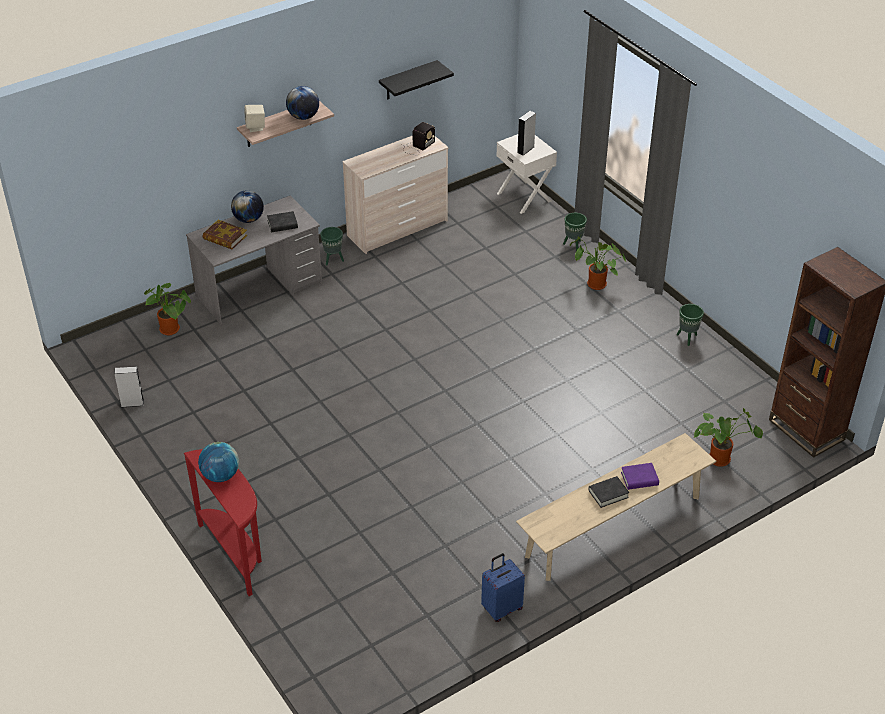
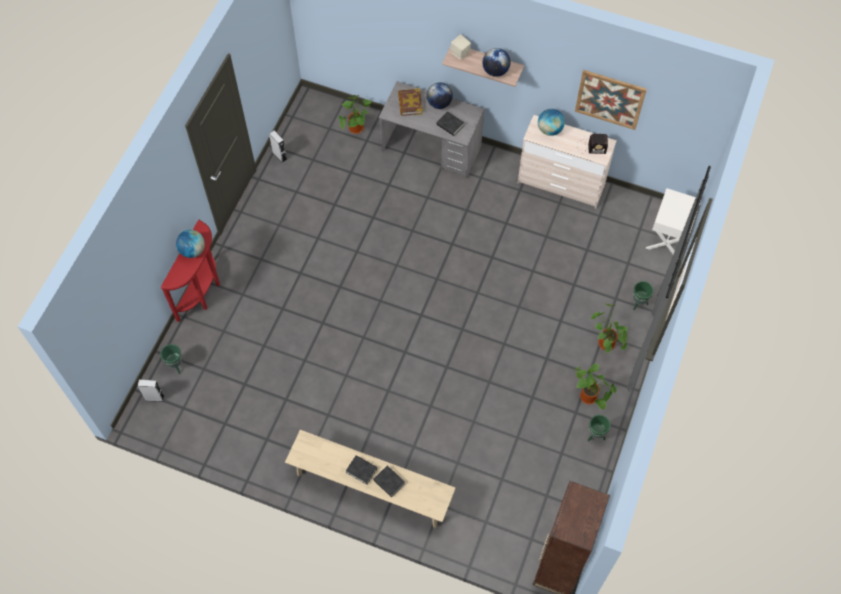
camera: 55 degrees right, 20 degrees up
(333, 260) = (495, 169): green planter -> green planter (176, 366)
(371, 160) = (549, 130): none -> globe
(408, 80) = (610, 99): black shelf -> picture
(501, 608) = (257, 461): blue suitcase -> none
(525, 149) = (673, 212): grey speaker -> grey speaker (154, 398)
(639, 479) = (389, 482): purple book -> black book
(721, 458) = (485, 523): potted plant -> potted plant (590, 397)

